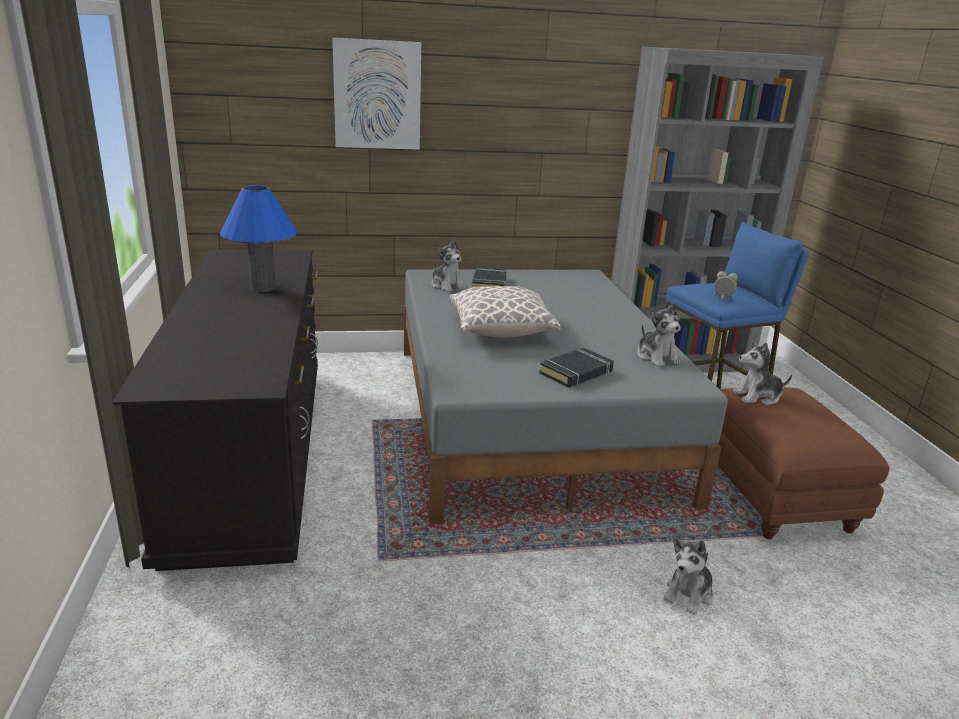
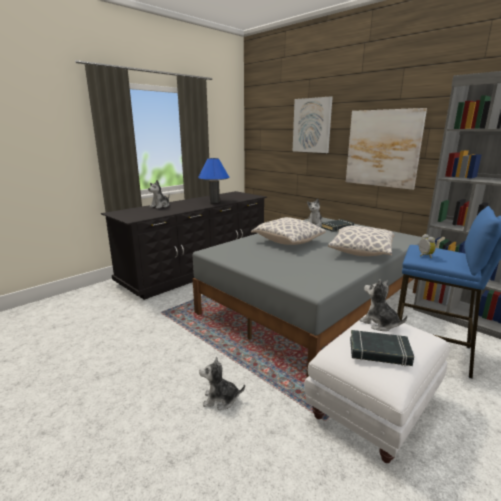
camera: 55 degrees right, 5 degrees down
(522, 140) = (382, 148): none -> picture
(576, 373) = (271, 263): black book -> black book (379, 352)
(604, 315) = (361, 252): none -> pillow
(656, 357) = (332, 274): plush toy -> plush toy (160, 206)
(770, 495) = (374, 406): brown ottoman -> white ottoman

